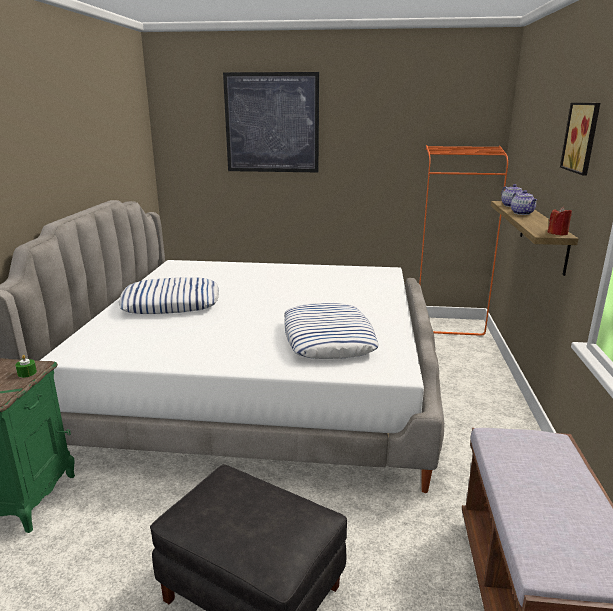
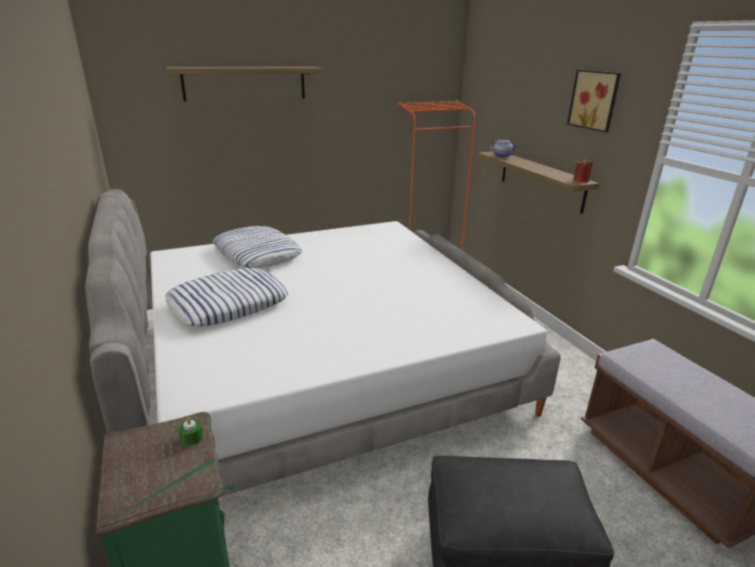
camera: 30 degrees left, 5 degrees up
(272, 123) = (245, 83): picture -> shelf
(327, 338) = (427, 305): pillow -> pillow (257, 253)
(522, 213) = (523, 163): teapot -> none

